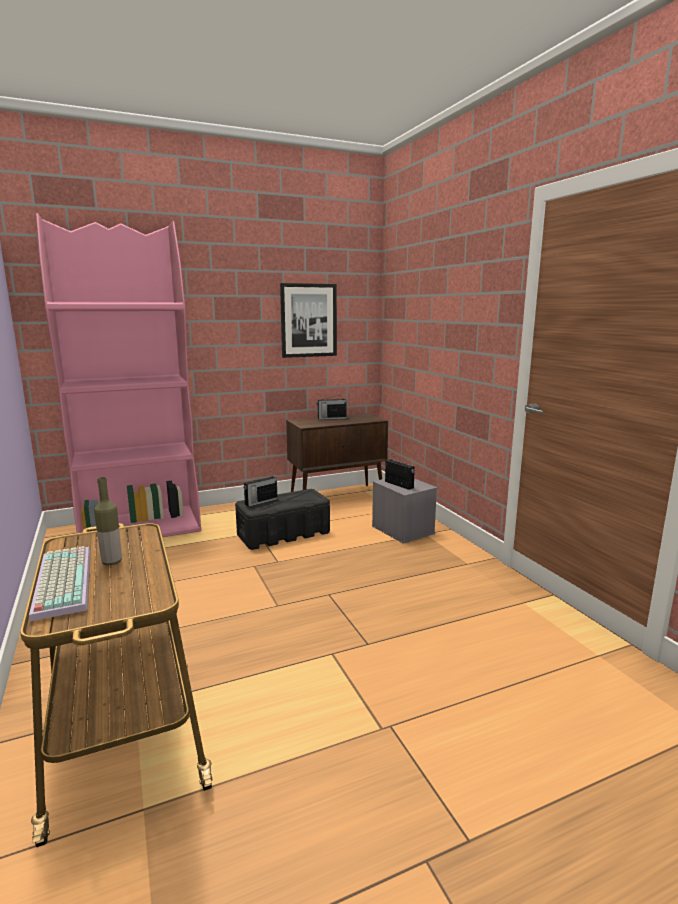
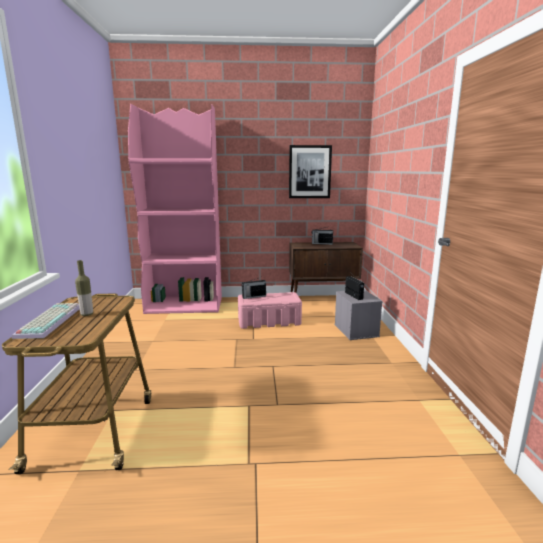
camera: 20 degrees right, 0 degrees up
(284, 534) = (269, 321): black storage box -> pink storage box

